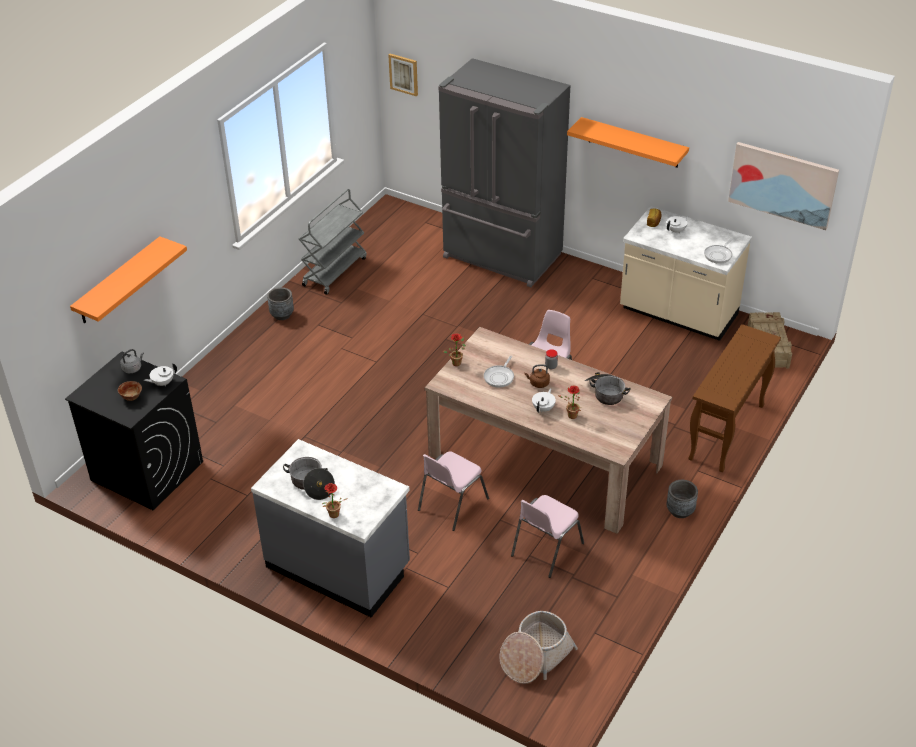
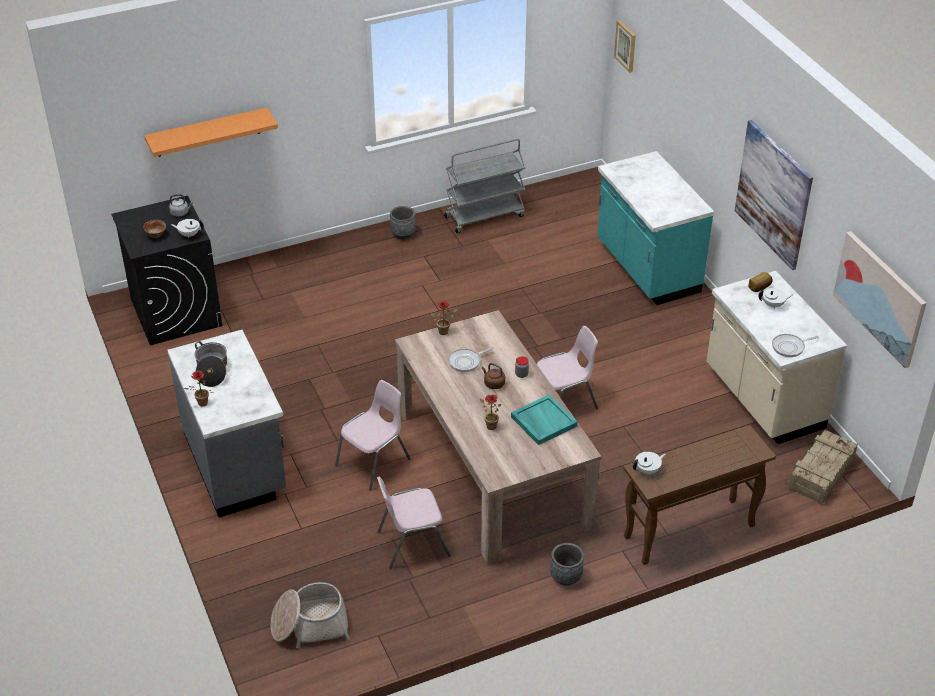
camera: 35 degrees right, 0 degrees up
(451, 504) = (374, 462): pink chair -> pink chair turned 150 degrees clockwise
(501, 257) = (646, 268): grey fridge -> turquoise counter
(543, 408) = (473, 407): white teapot -> white teapot (648, 470)
(605, 393) = (543, 421): cooking pot -> turquoise tray
(633, 143) = (773, 194): orange shelf -> picture

